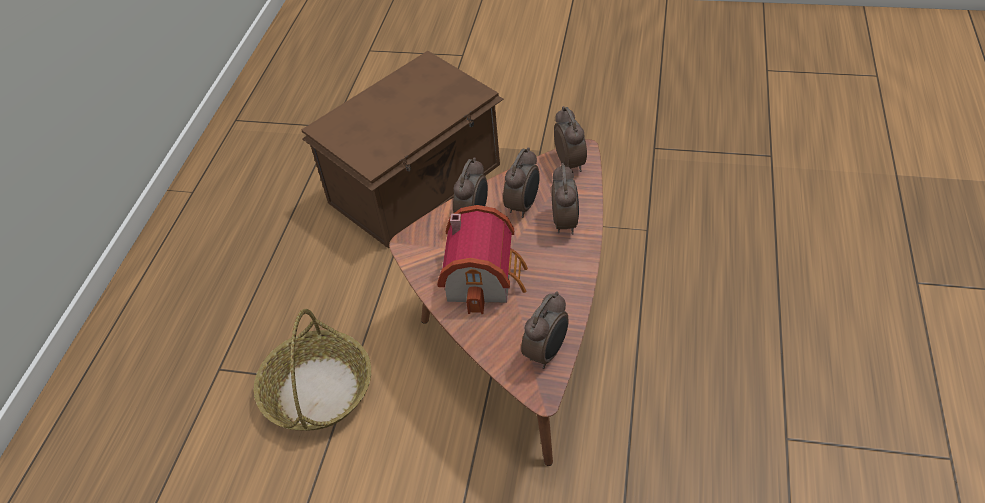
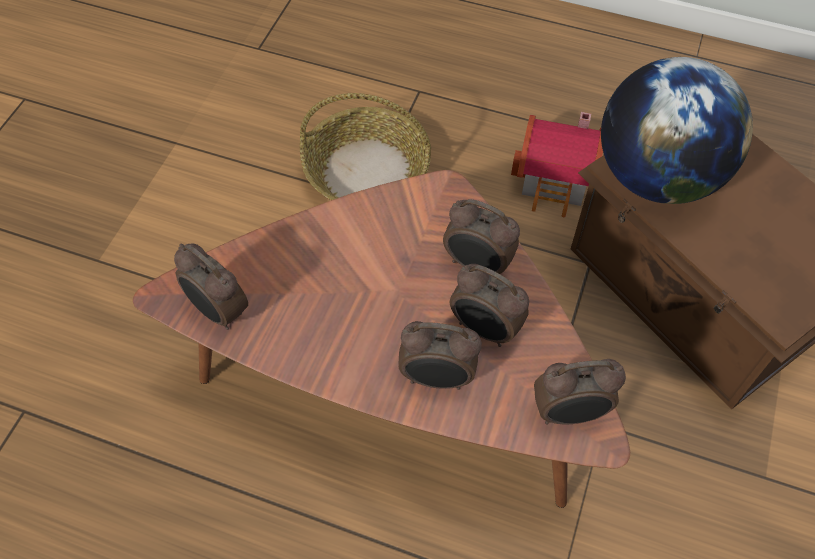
camera: 95 degrees right, 10 degrees up
(380, 146) = (656, 177): none -> globe
(485, 277) = (361, 263): toy house -> toy house (557, 182)

